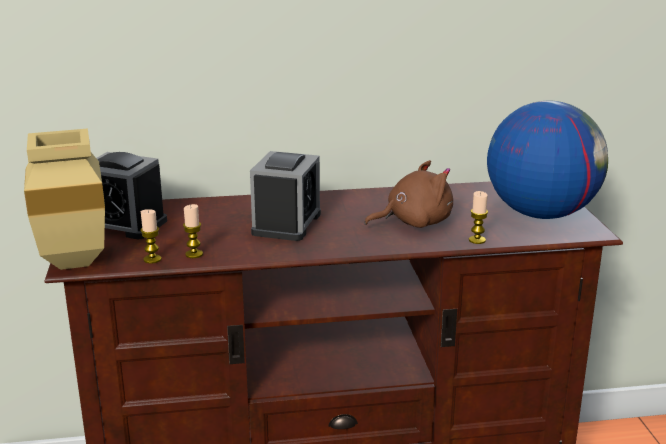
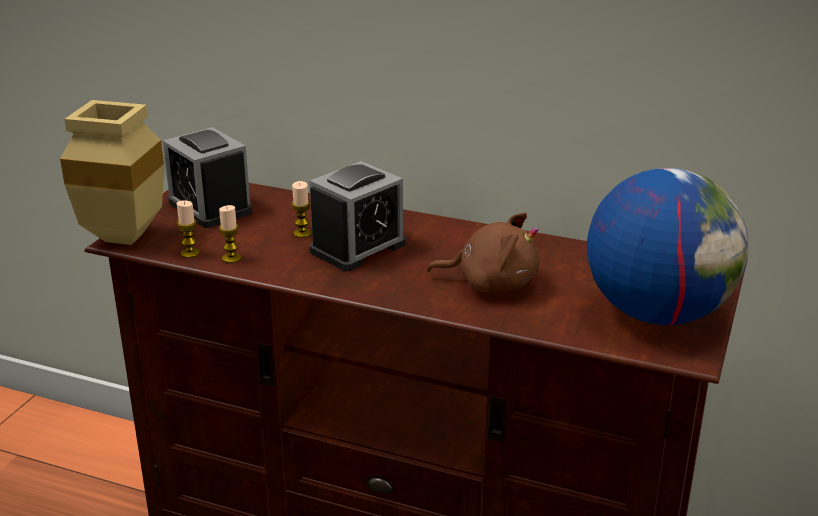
camera: 30 degrees right, 5 degrees up
(477, 240) = (534, 325): candle -> candle (302, 233)

